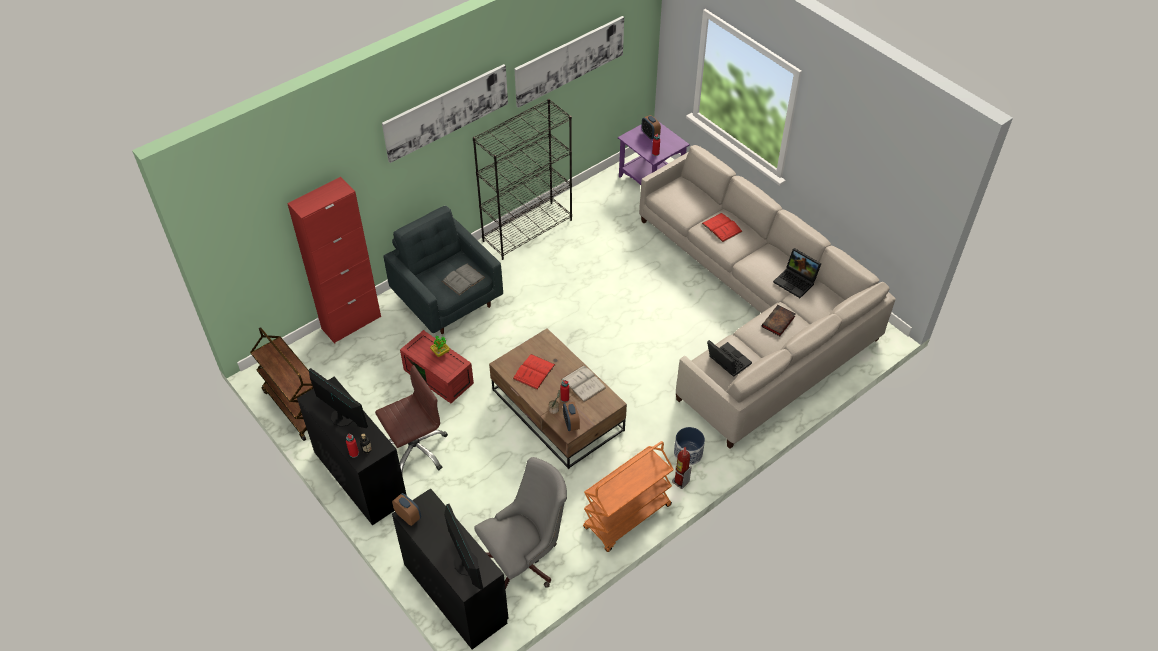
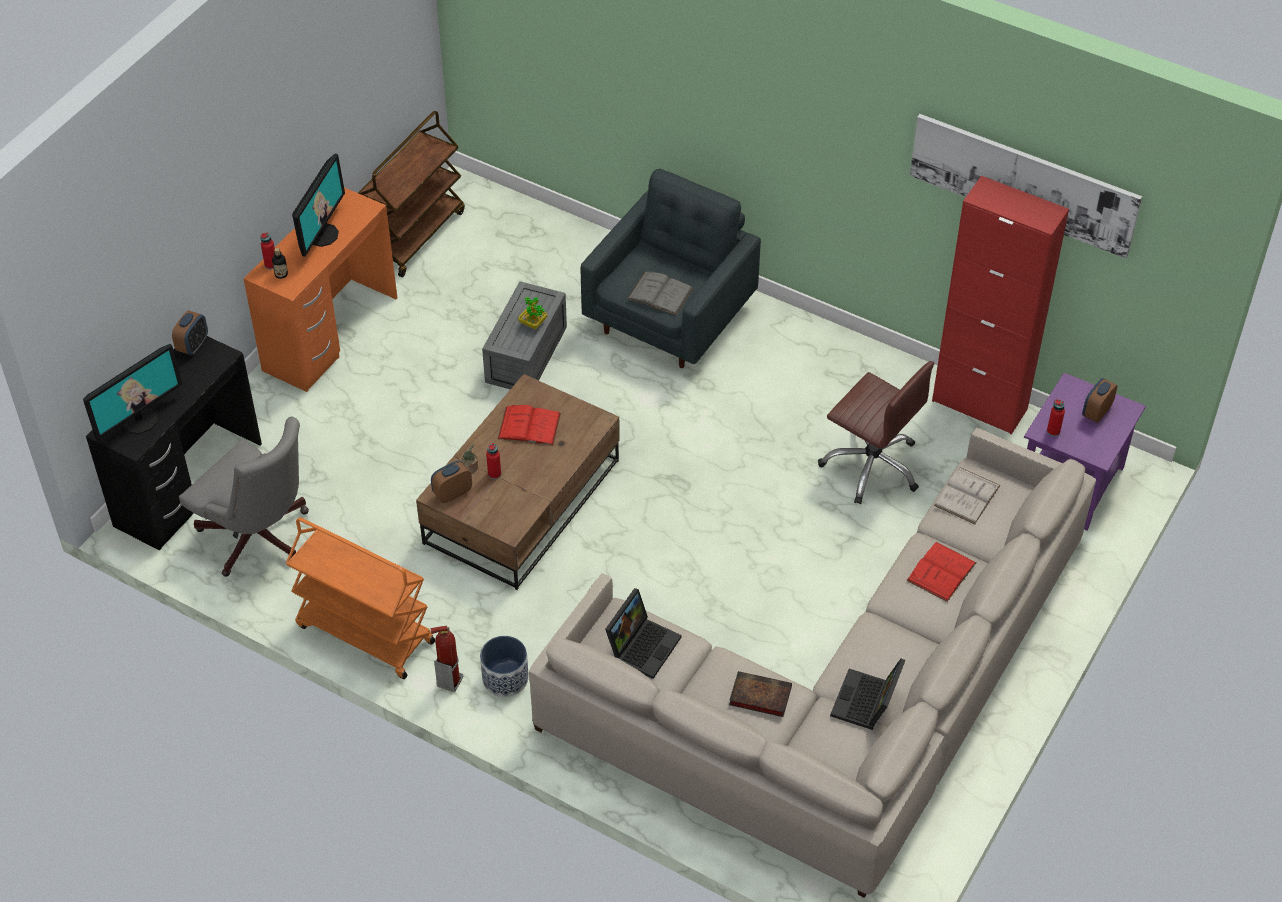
camera: 70 degrees right, 0 degrees up
(351, 323) = (579, 234): red cabinet -> red cabinet (979, 405)
(359, 477) = (330, 333): black desk -> orange desk
(415, 450) = (392, 372): brown office chair -> brown office chair (872, 465)
(440, 376) = (527, 356): red storage box -> grey storage box
(446, 112) = (795, 83): picture -> none
(527, 230) = (862, 362): black bookcase -> none
(583, 383) = (531, 487): white book -> white book (967, 495)

